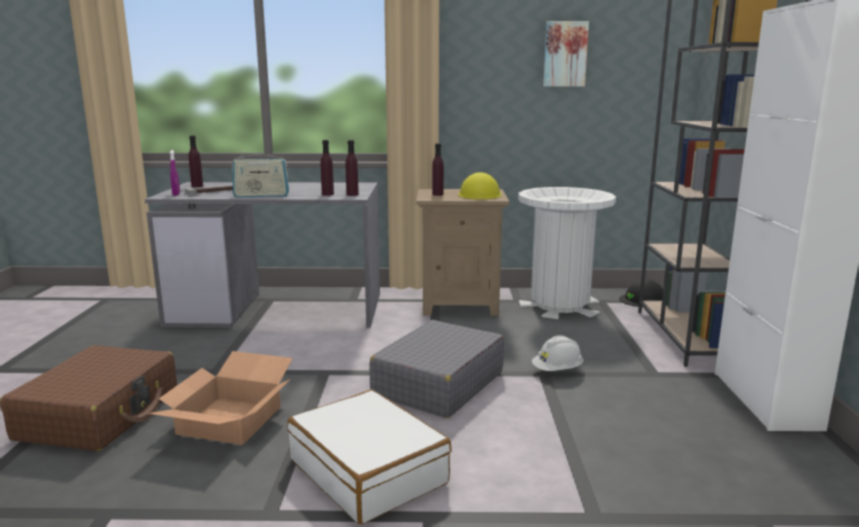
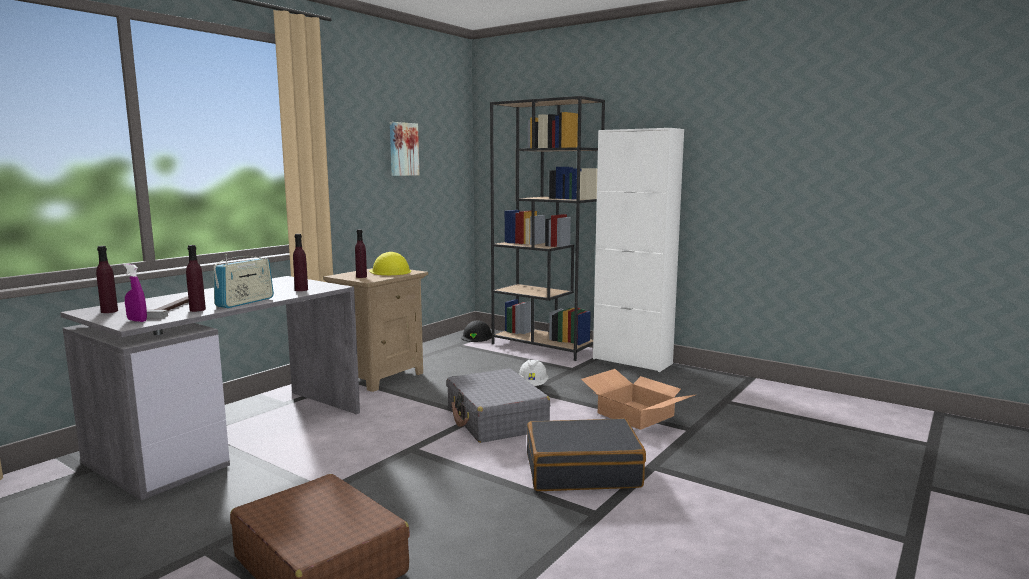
camera: 55 degrees left, 5 degrees down
(229, 419) = (434, 502): cardboard box -> cardboard box (634, 414)
(352, 194) = (323, 286): purple bottle -> purple bottle (197, 310)
(368, 471) = (582, 470): white suitcase -> black suitcase
(560, 305) = (442, 354): white trash can -> none

